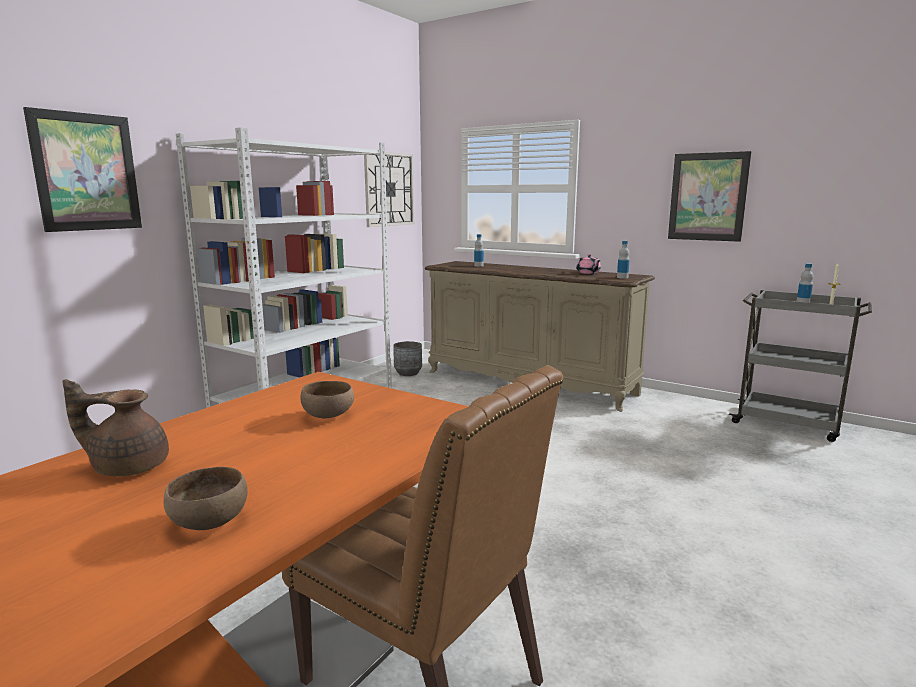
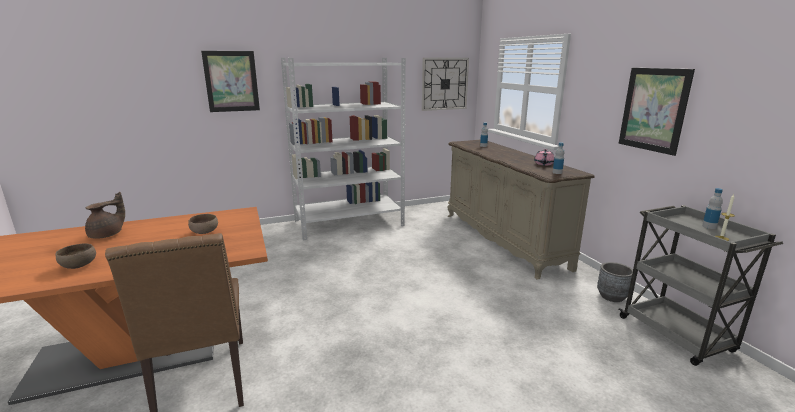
camera: 35 degrees right, 5 degrees up
(128, 466) = (108, 235): brown teapot -> brown teapot turned 90 degrees clockwise
(408, 373) = (434, 213): grey planter -> grey planter (612, 296)

